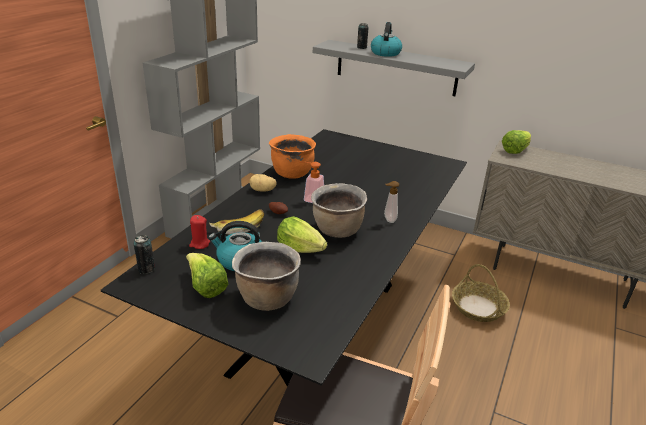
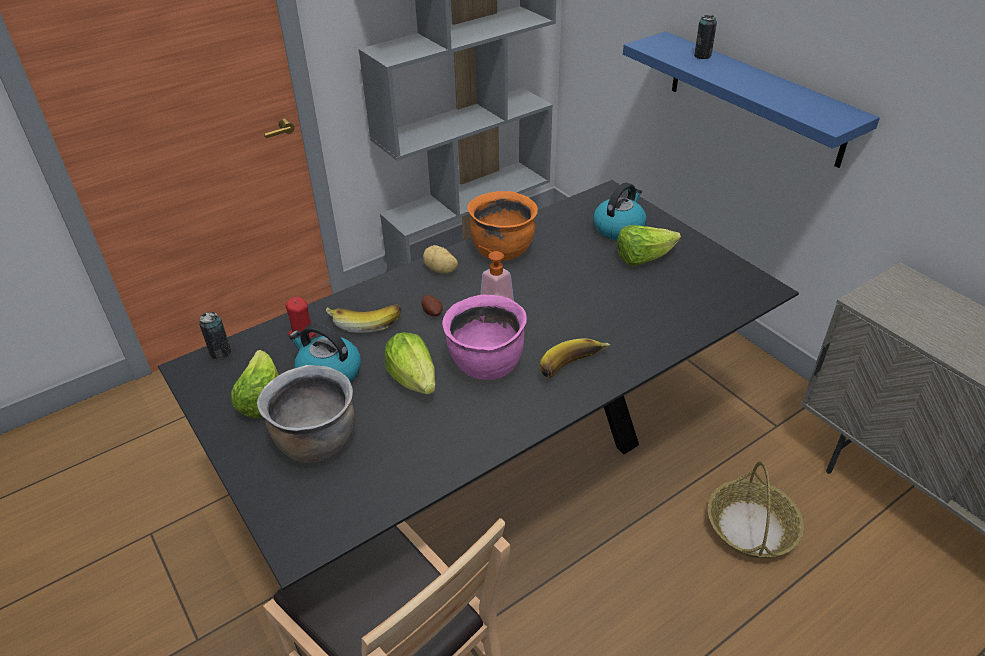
camera: 30 degrees right, 10 degrees up
(337, 231) = (486, 365): brown cooking pot -> pink cooking pot
(385, 53) = (731, 73): kettle -> kettle (619, 228)
(388, 220) = (573, 368): soap dispenser -> banana
(396, 68) = (755, 98): grey shelf -> blue shelf
(515, 150) = (909, 291): lettuce -> lettuce (643, 258)

